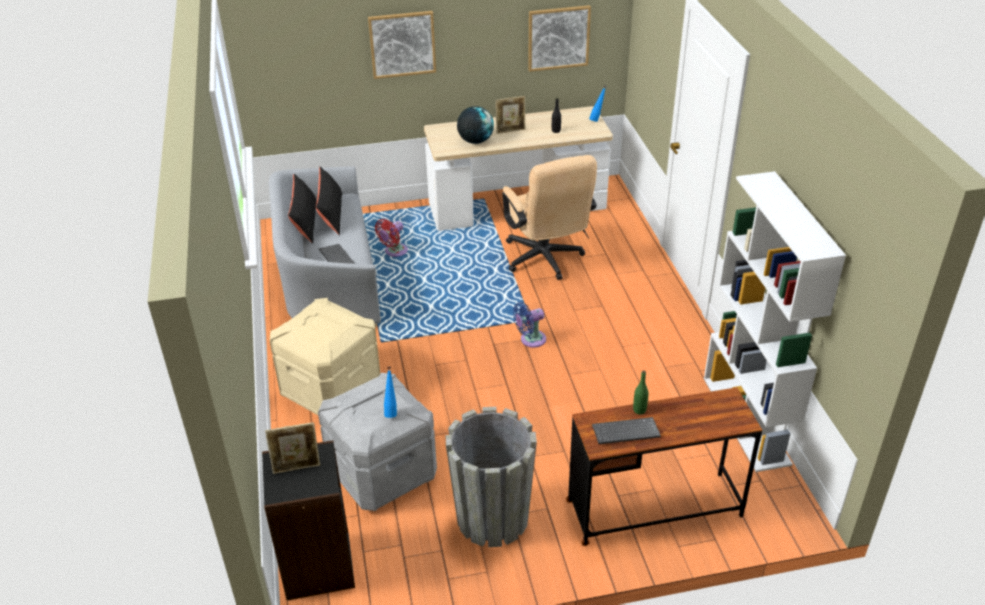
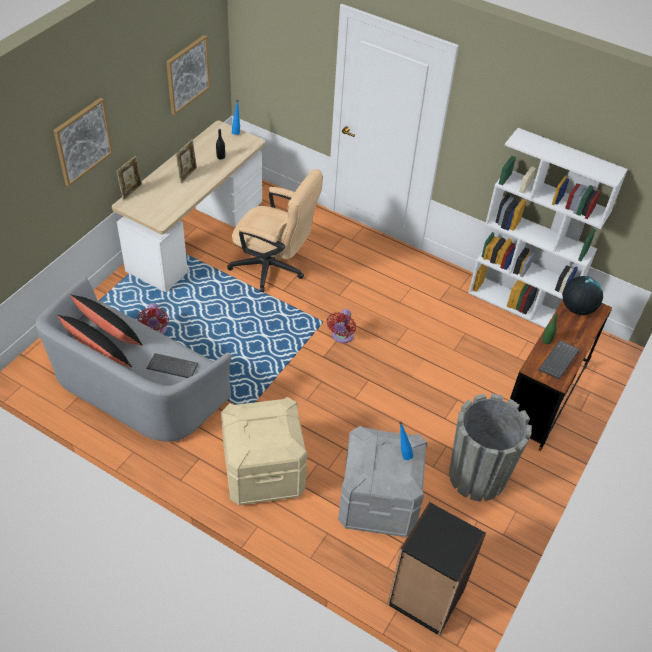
camera: 50 degrees left, 10 degrees up
(297, 467) = (437, 538): picture frame -> picture frame (131, 191)
(475, 141) = (174, 199): globe -> globe (577, 308)
(530, 340) = (341, 336): blue fan -> red fan

